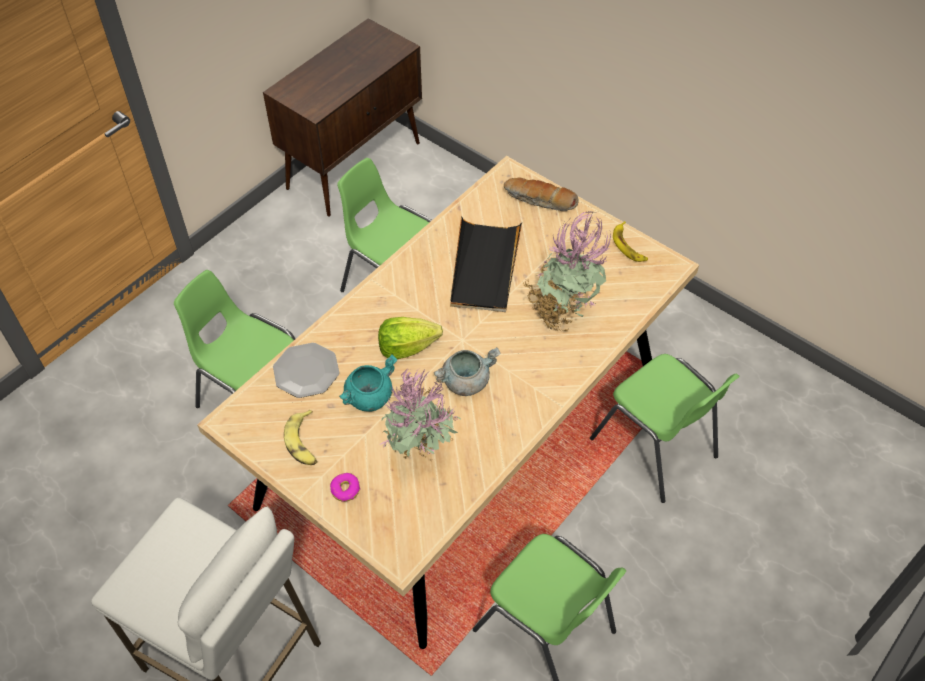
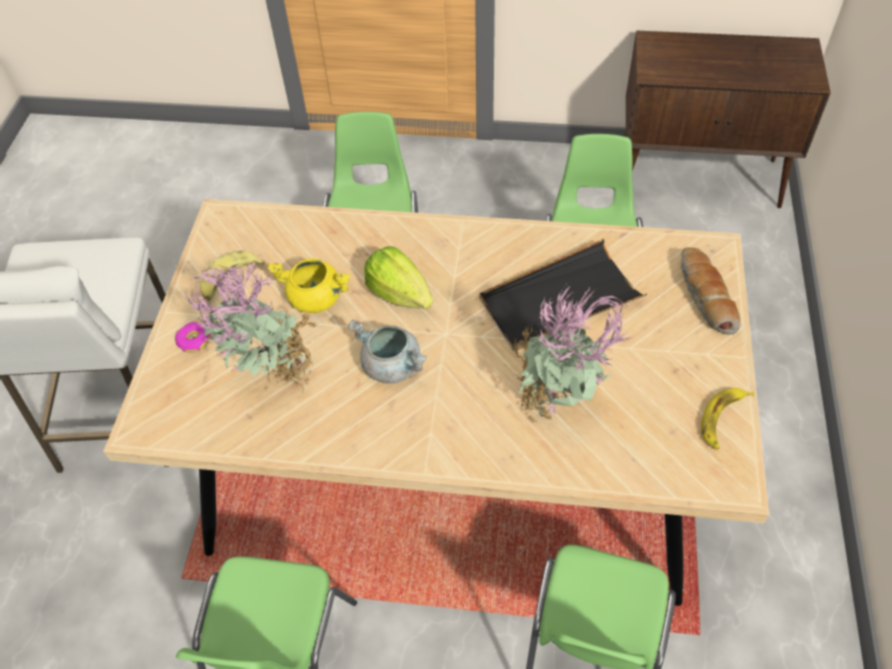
camera: 60 degrees right, 0 degrees up
(306, 371) = (313, 236): plate -> none
(369, 397) = (316, 298): turquoise cooking pot -> yellow cooking pot

